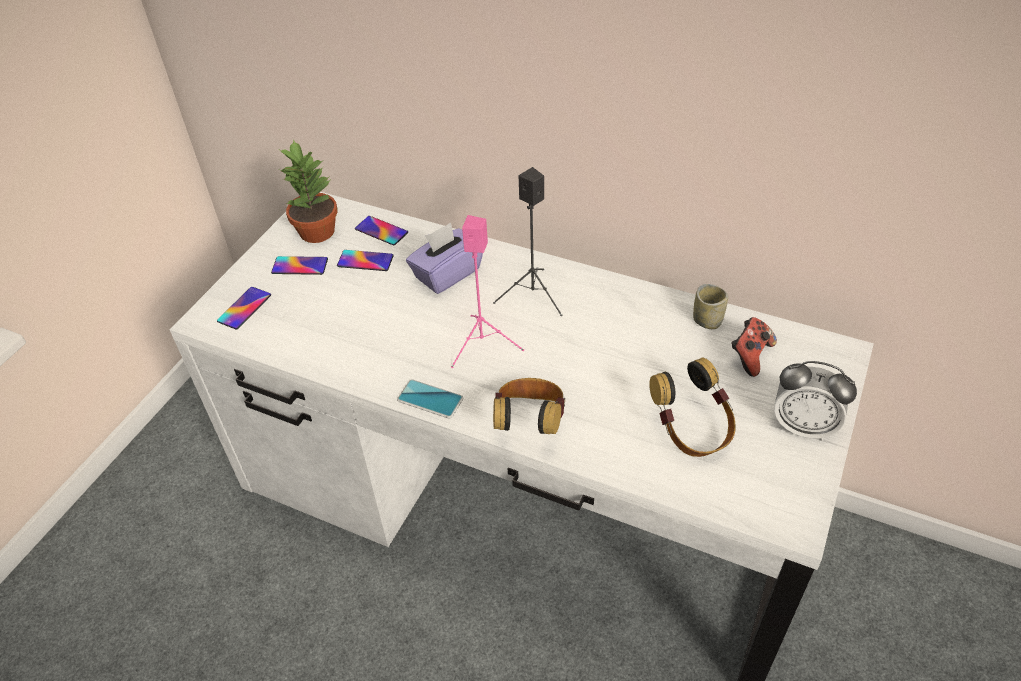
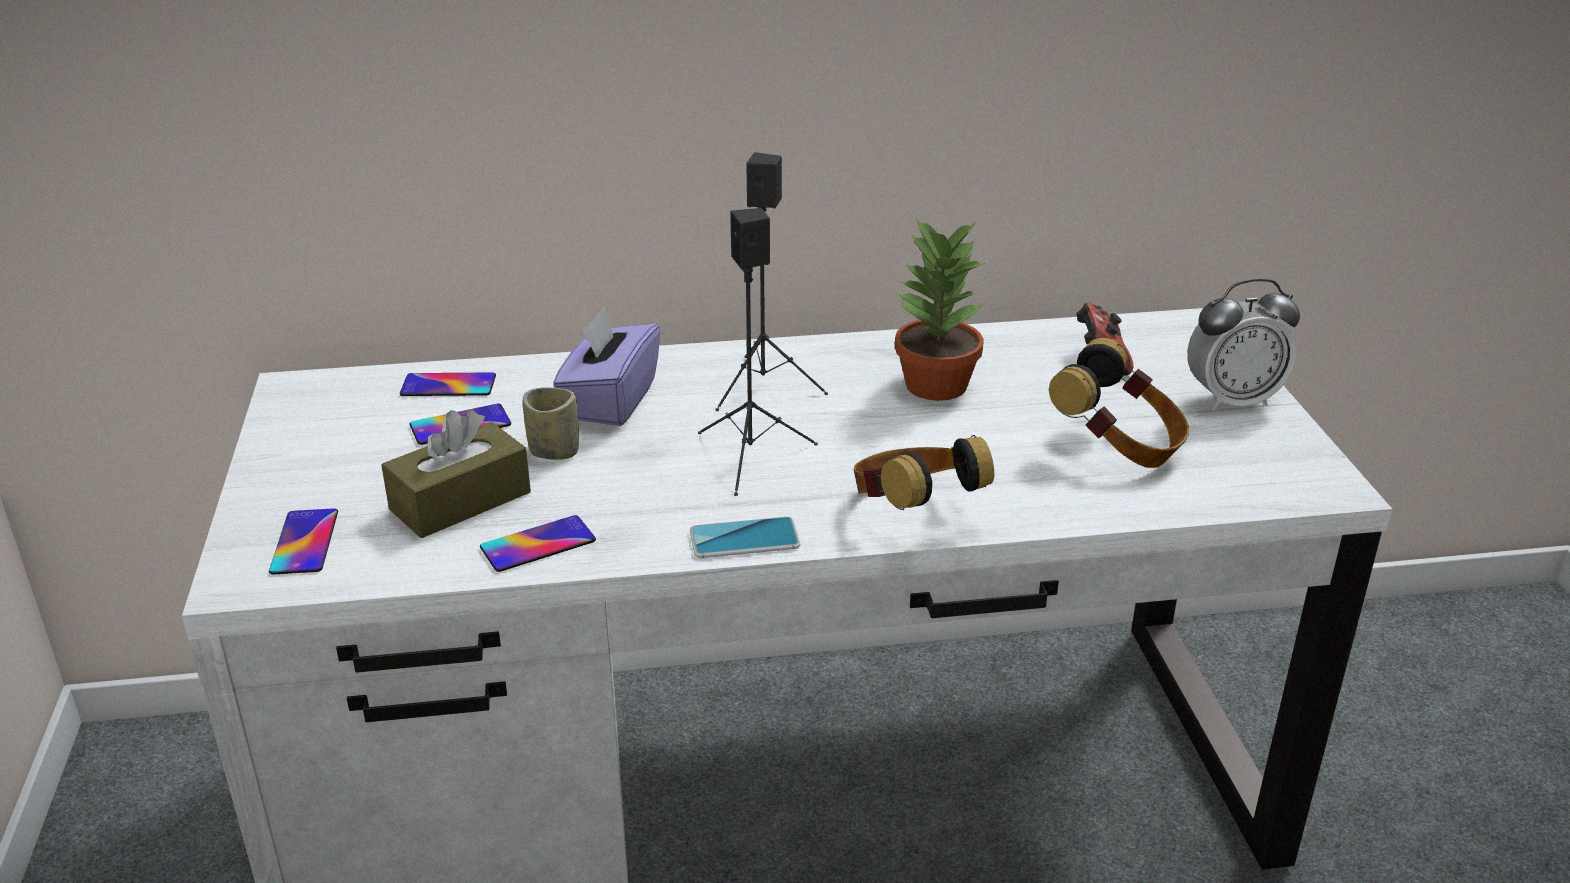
camera: 35 degrees left, 15 degrees down
(300, 266) = (351, 463): phone -> phone (538, 544)
(316, 231) = (333, 416): potted plant -> potted plant (934, 385)
(326, 312) = (460, 501): none -> brown tissue box
(481, 344) = (750, 457): pink speaker -> black speaker
(707, 320) = (1014, 343): cup -> cup (554, 451)

